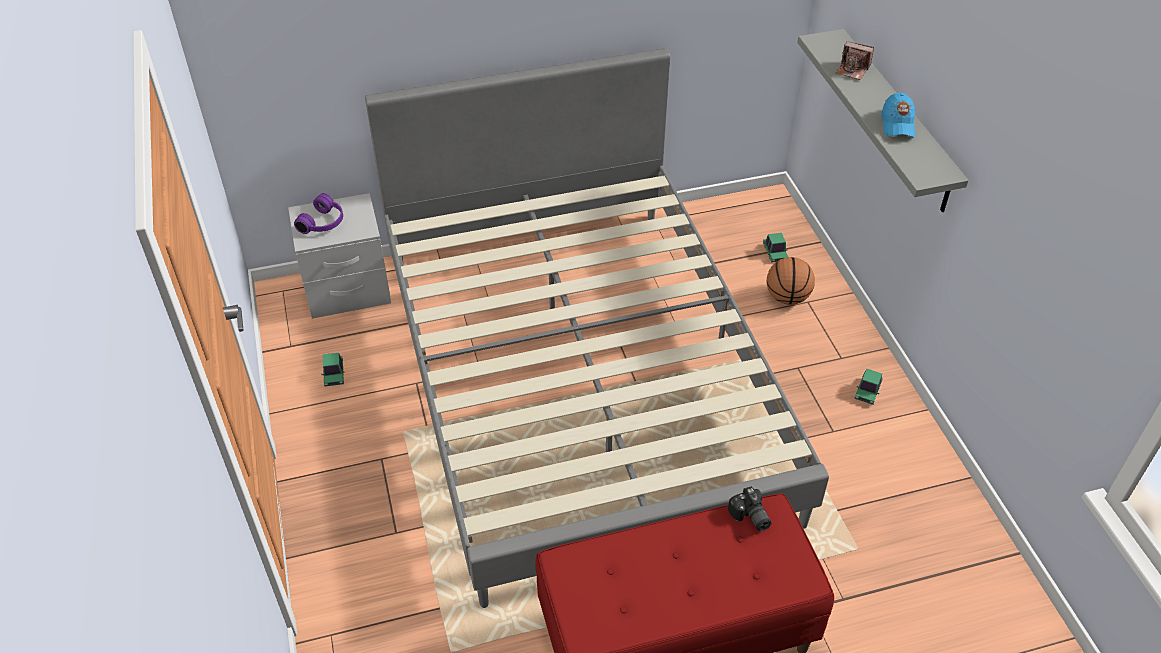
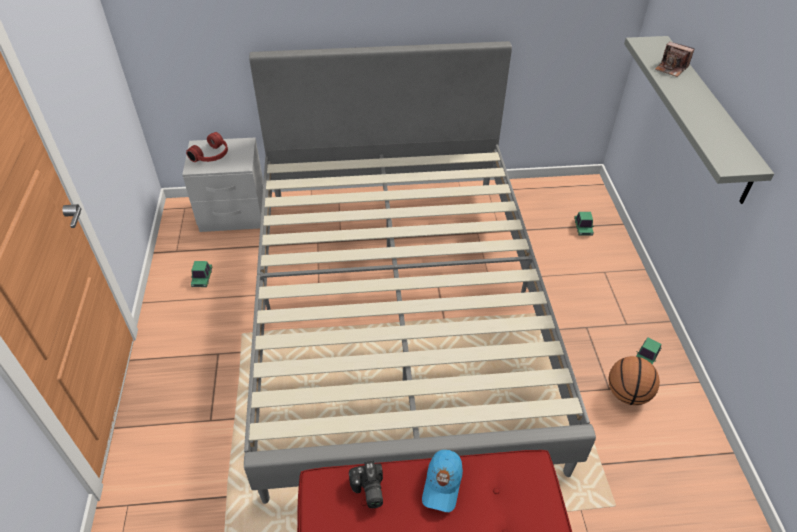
camera: 10 degrees right, 0 degrees up
(324, 223) = (212, 156): purple headphones -> red headphones
(750, 517) = (510, 469): camera -> camera (367, 491)
(787, 297) = (587, 266): basketball -> basketball (627, 394)
(897, 124) = (708, 117): blue cap -> blue cap (442, 484)

